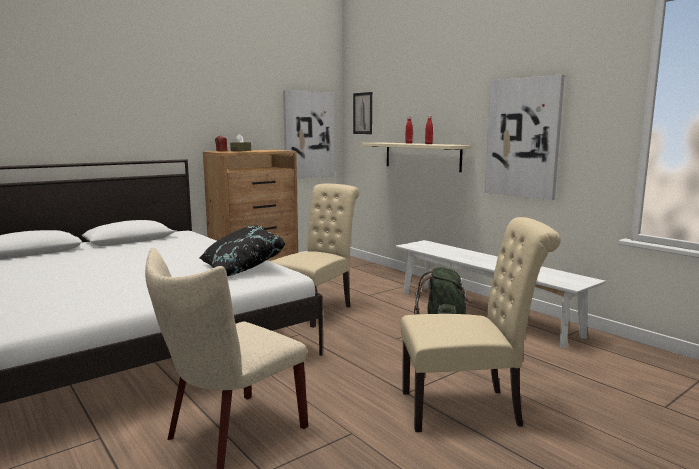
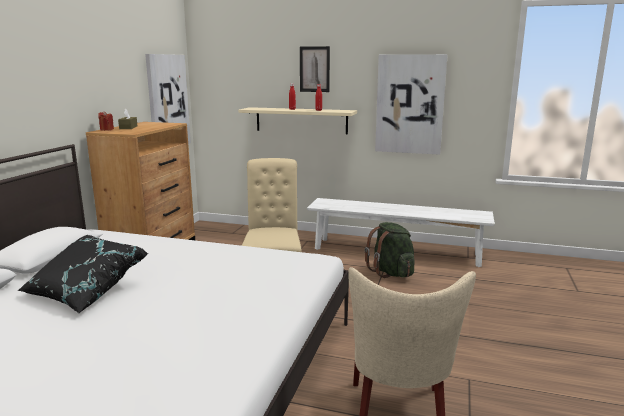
camera: 35 degrees left, 5 degrees up
(240, 269) = (267, 263): black pillow -> black pillow (85, 291)
(362, 113) = (220, 77): picture -> picture (314, 69)
(468, 408) = (500, 331): beige chair -> none

